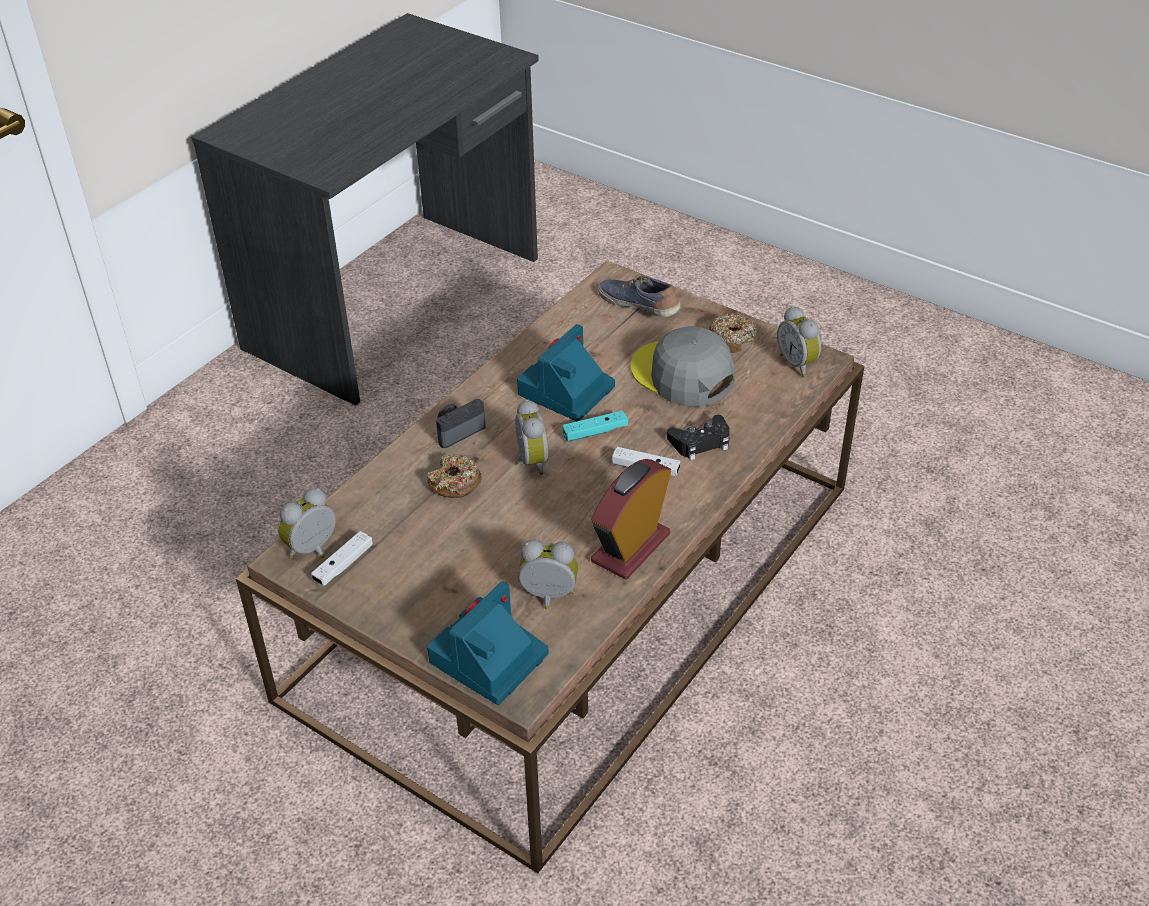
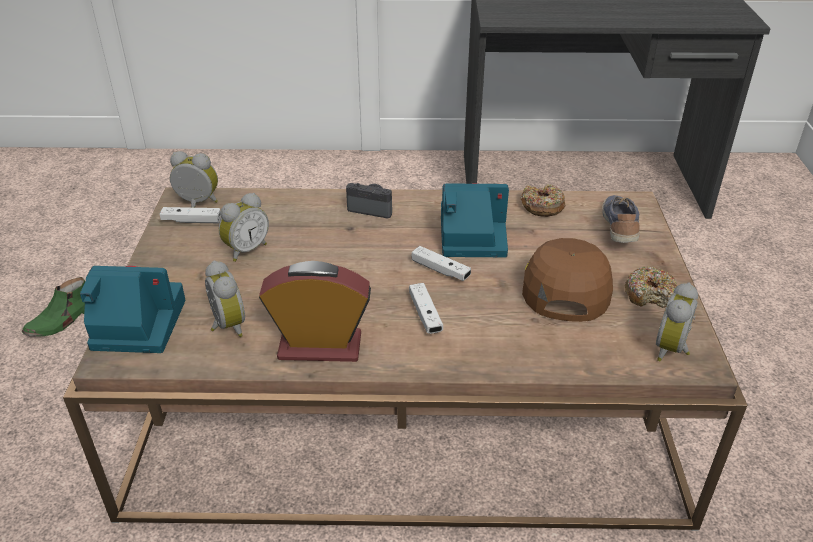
camera: 55 degrees right, 5 degrees down
(160, 832) = (63, 319): none -> green shoe
(455, 483) = (315, 230): donut -> donut (542, 206)
(529, 462) = (371, 253): alarm clock -> alarm clock (245, 250)
(595, 432) = (440, 270): turquoise game controller -> white game controller
(682, 375) = (565, 286): grey cap -> brown cap
(700, 442) = (491, 333): black game controller -> none

